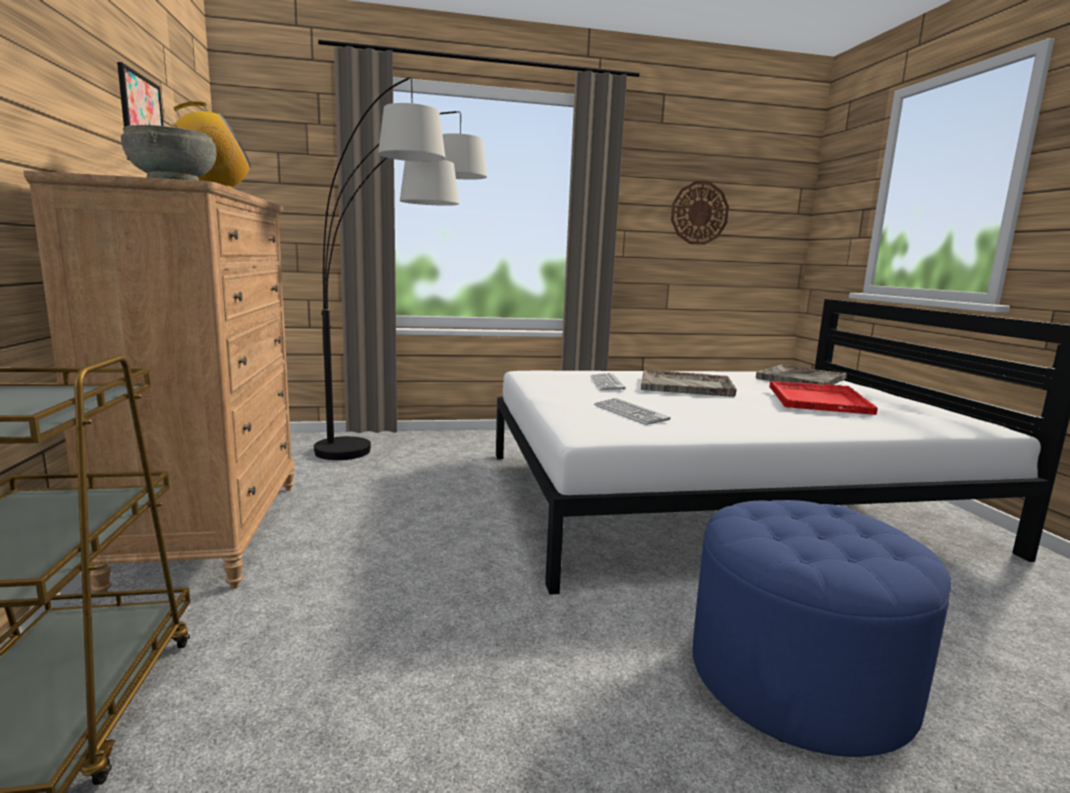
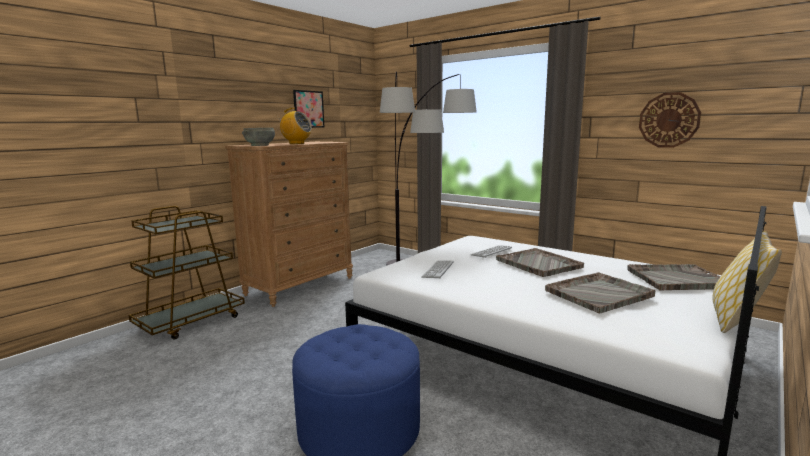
camera: 50 degrees right, 0 degrees up
(818, 399) = (599, 293): red tray -> grey tray
(918, 399) = (736, 320): none -> pillow

